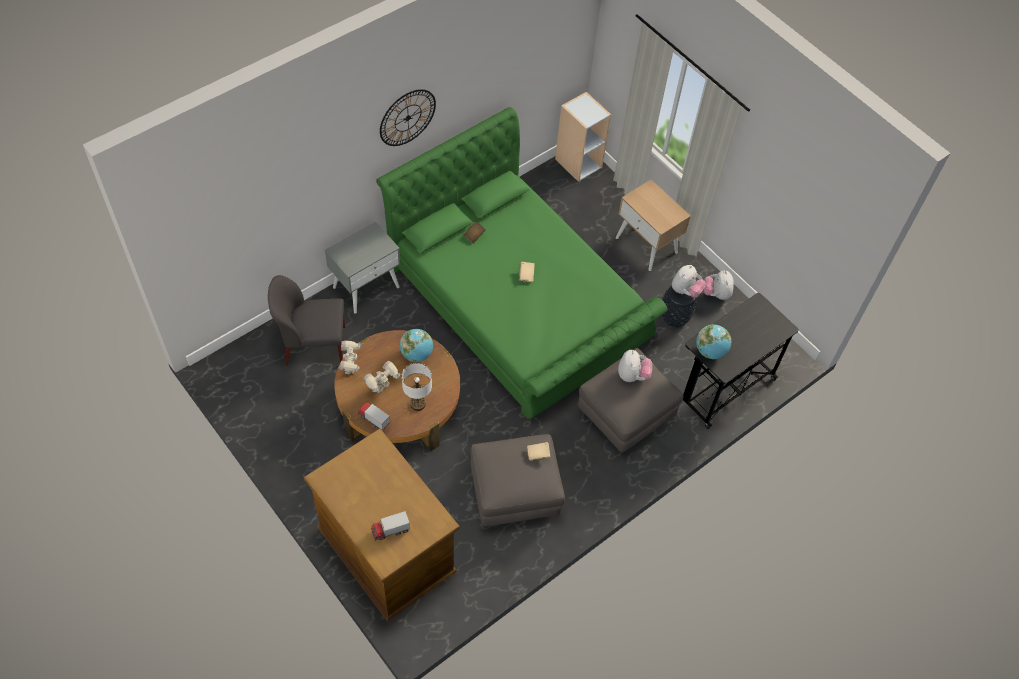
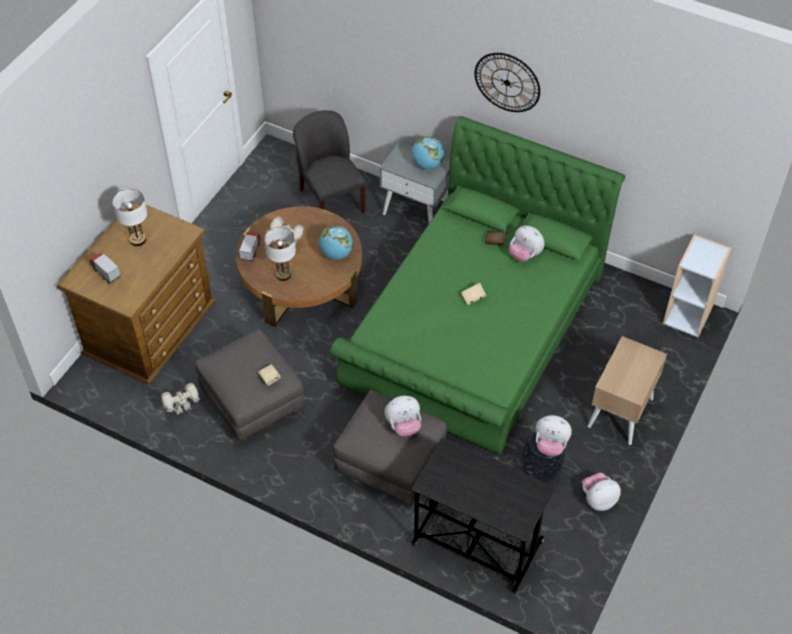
camera: 70 degrees right, 5 degrees down
(351, 367) = (296, 215): toy robot -> toy robot (183, 410)
(362, 489) = (137, 240): none -> table lamp
(500, 222) = (525, 255): none -> plush toy
(710, 351) = (445, 463): globe -> globe (427, 165)

